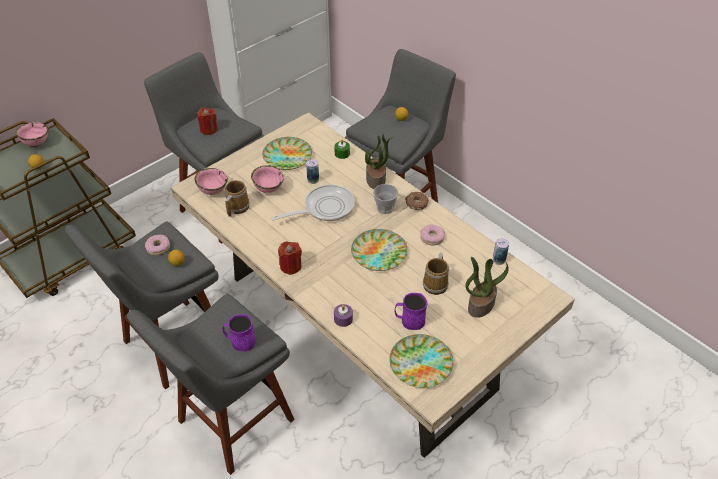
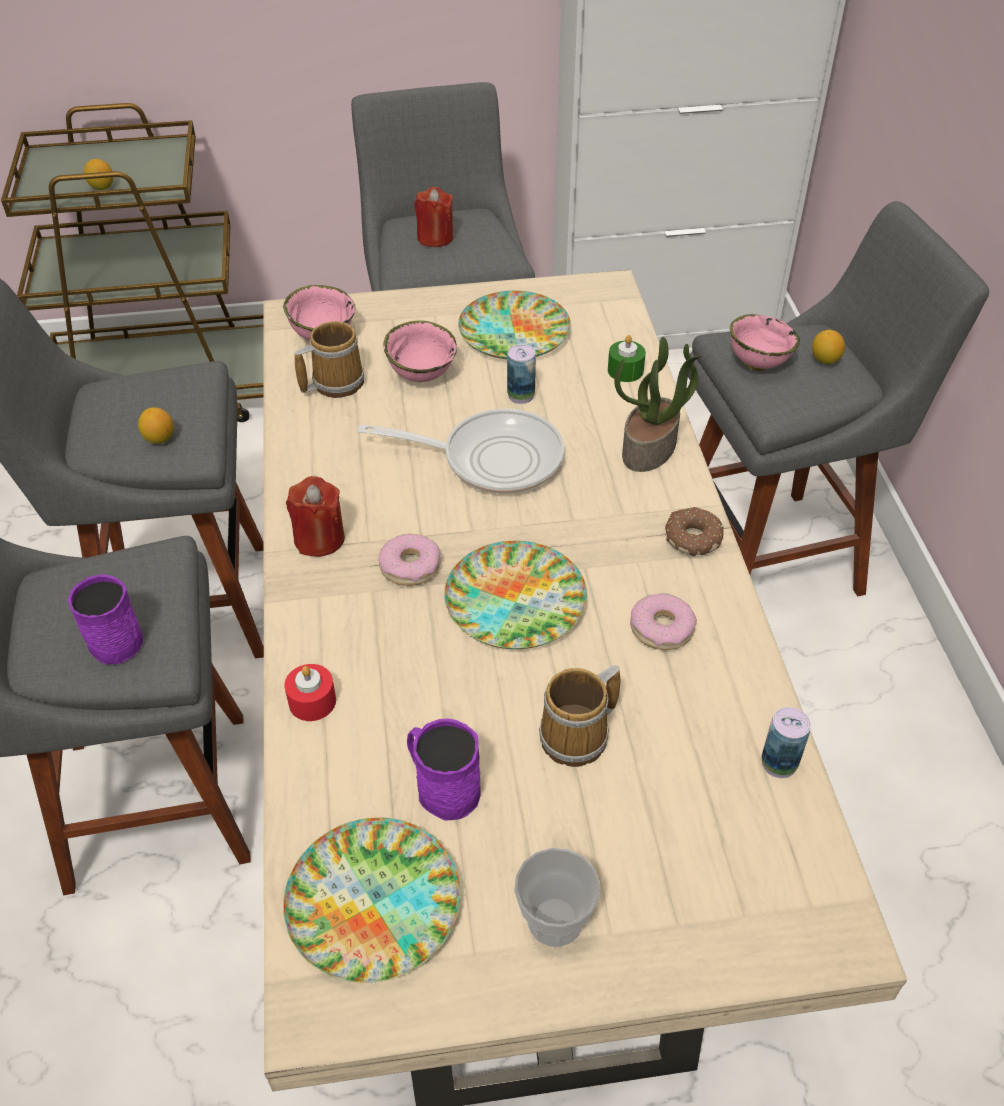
camera: 35 degrees right, 0 degrees up
(36, 143) = (137, 152): pink bowl -> pink bowl (756, 363)
(158, 247) = (157, 397): donut -> donut (410, 567)
(343, 319) = (312, 701): purple candle -> red candle
(385, 208) = (614, 515): cup -> cup (555, 920)
(481, 304) = (641, 846): potted plant -> none

